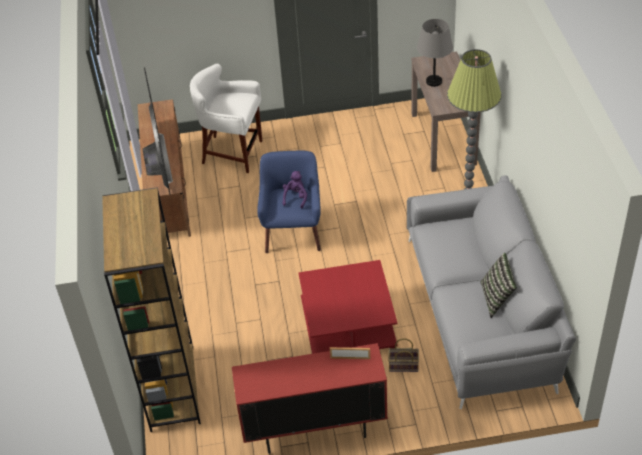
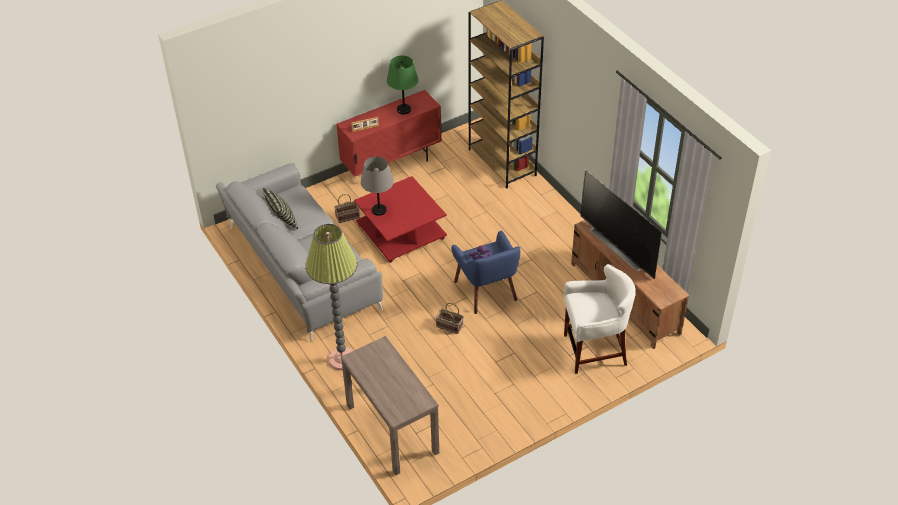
camera: 155 degrees right, 0 degrees up
(283, 375) = (404, 109): none -> green table lamp
(350, 208) = (448, 326): none -> basket
(433, 81) = (401, 377): grey table lamp -> grey table lamp (379, 210)

